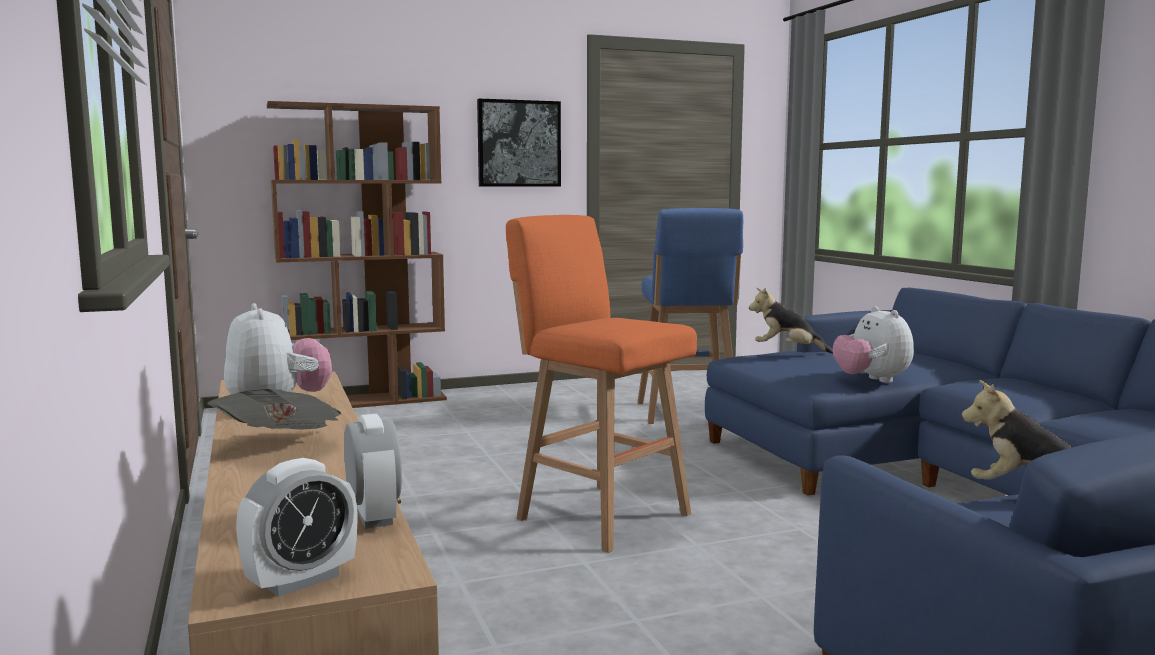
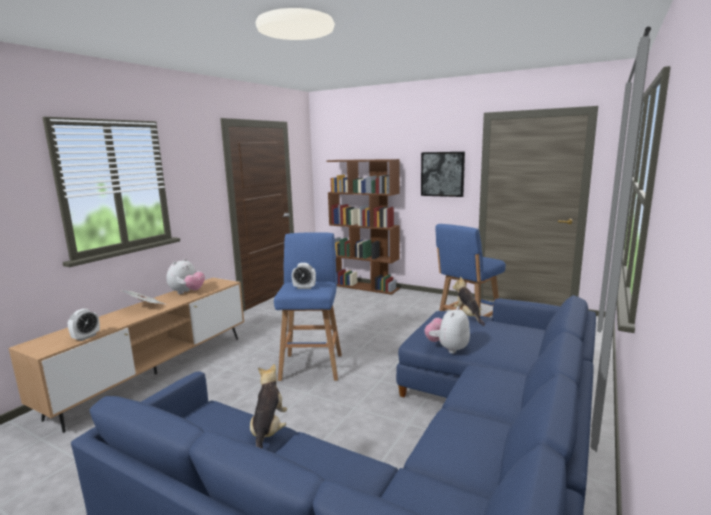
camera: 50 degrees right, 5 degrees up
(301, 581) = (36, 347): alarm clock -> alarm clock (304, 288)
(599, 515) = (312, 365): orange stool -> blue stool

